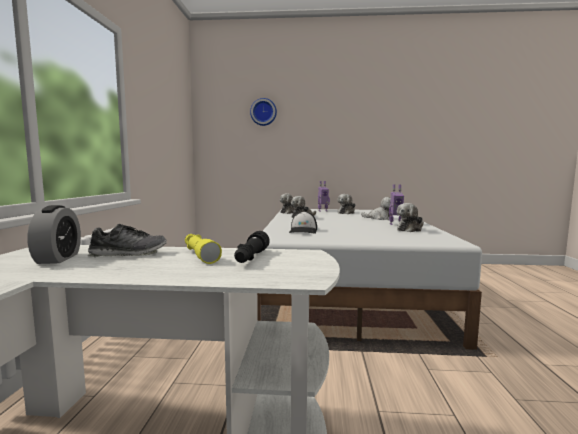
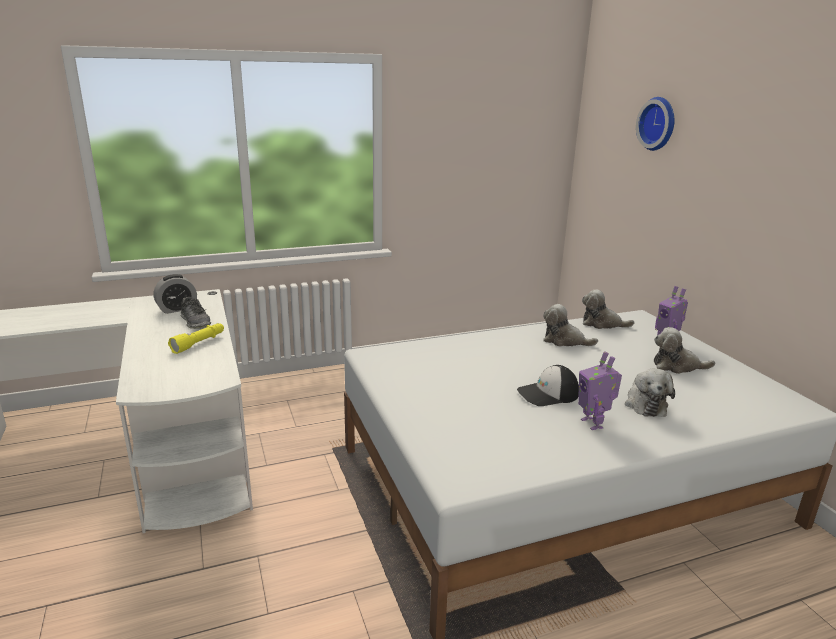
camera: 65 degrees right, 15 degrees up
(251, 258) = (196, 362): black flashlight -> none
(303, 231) = (441, 362): cap -> cap (548, 394)
(410, 229) = (545, 440): plush toy -> none

